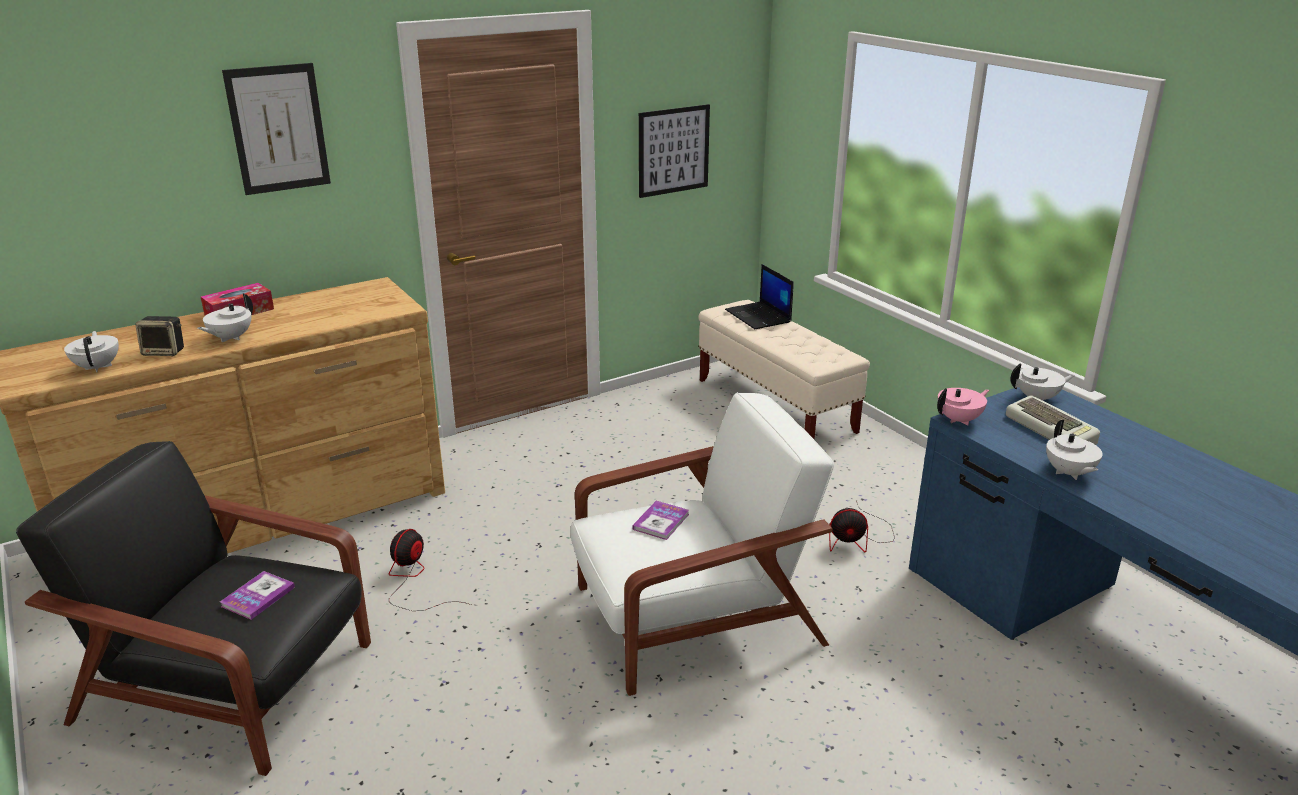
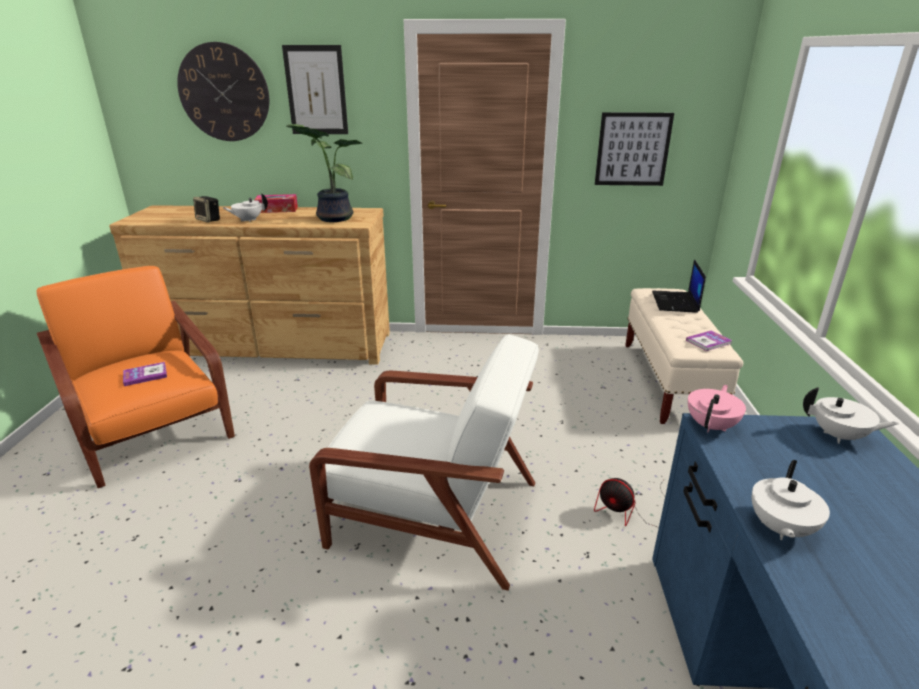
camera: 35 degrees right, 0 degrees up
(98, 367) = (171, 220): white teapot -> none
(125, 149) = (224, 93): none -> wall clock
(231, 684) = (151, 428): black armchair -> orange armchair
(350, 307) = (332, 218): none -> potted plant
(413, 580) = (299, 409): fan -> none
(661, 521) = (412, 422): book -> book (708, 342)
(959, 420) = (711, 426): pink teapot -> pink teapot turned 60 degrees counterclockwise
(1052, 430) = (816, 474): keyboard -> none

